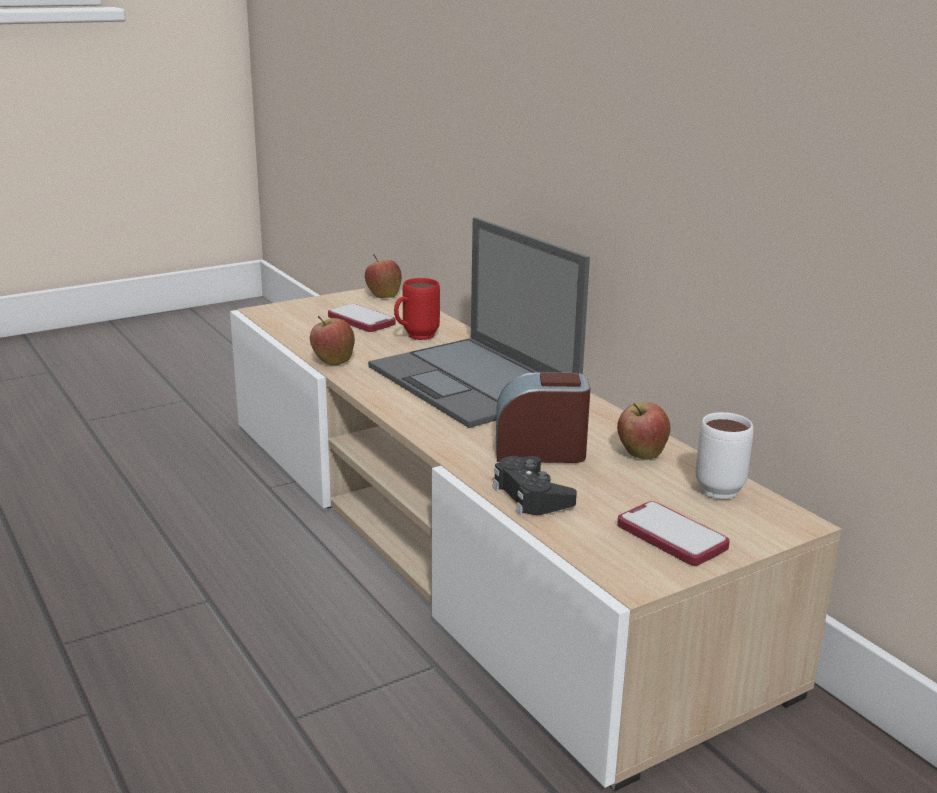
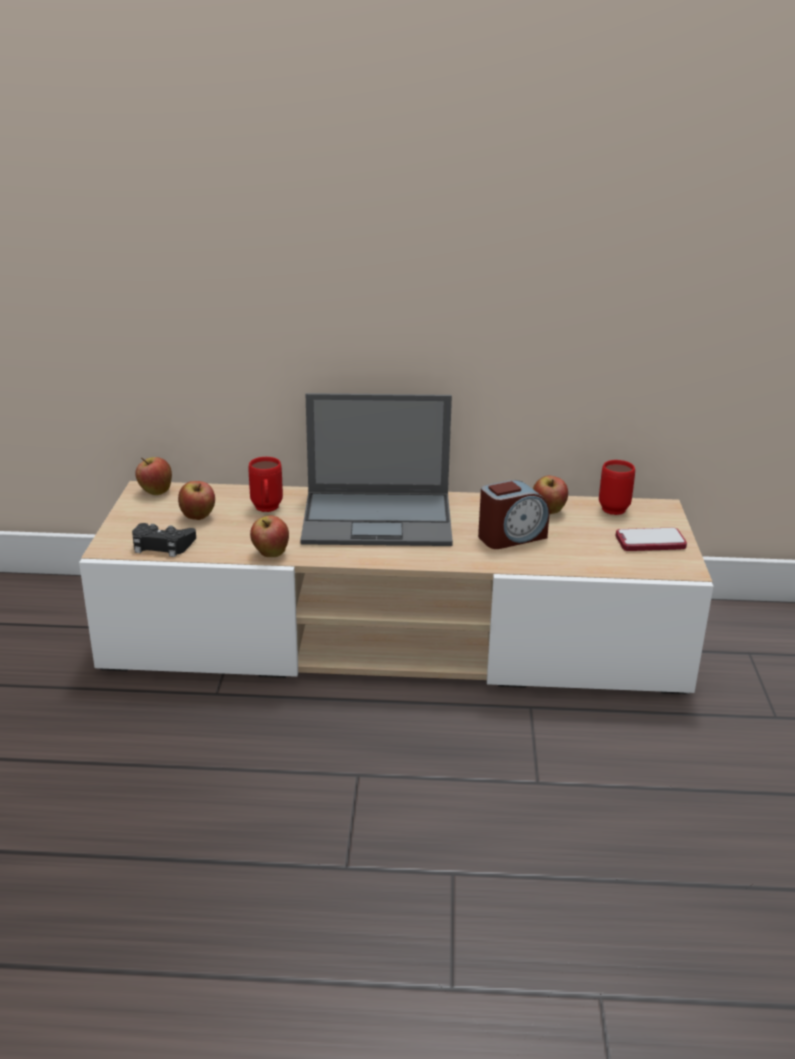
camera: 55 degrees left, 5 degrees up
(361, 320) = (198, 517): phone -> apple
(531, 495) = (566, 560): black game controller -> black game controller (162, 545)
(540, 451) = (511, 537): alarm clock -> alarm clock turned 150 degrees counterclockwise
(725, 488) = (611, 507): white mug -> red mug

